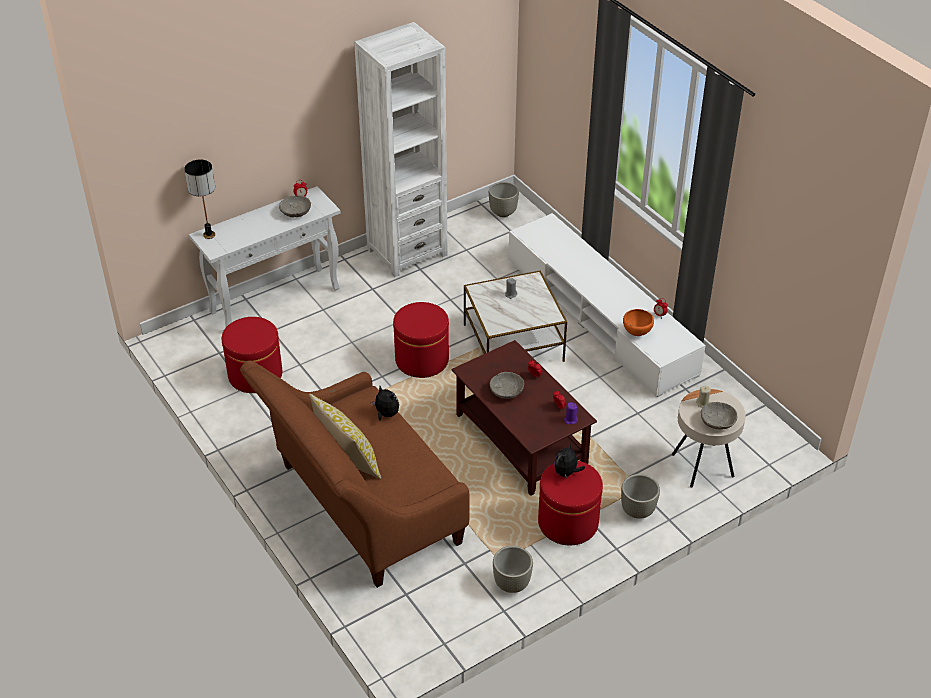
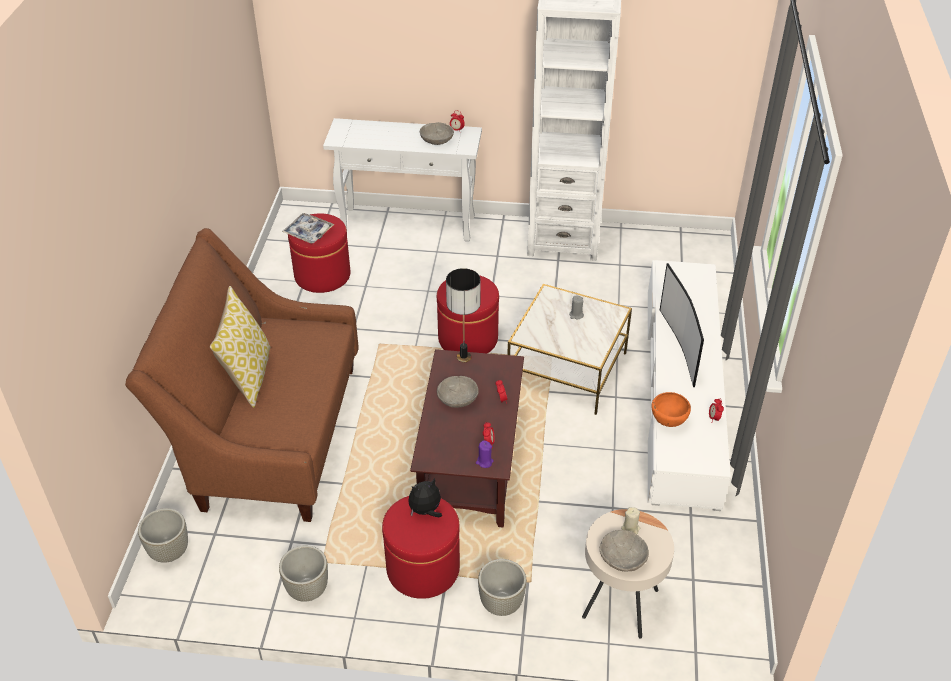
camera: 40 degrees right, 0 degrees up
(209, 235) = (347, 126): table lamp -> table lamp (464, 357)
(246, 339) = (308, 232): none -> tray
(386, 414) = (327, 355): plush toy -> none
(502, 212) = (692, 249): grey planter -> grey planter (169, 551)
(591, 280) = (680, 346): none -> television

